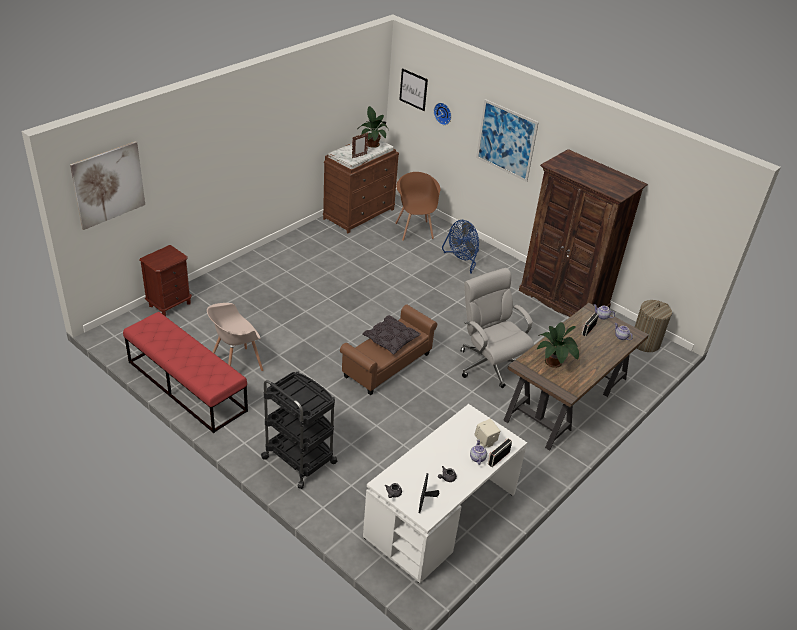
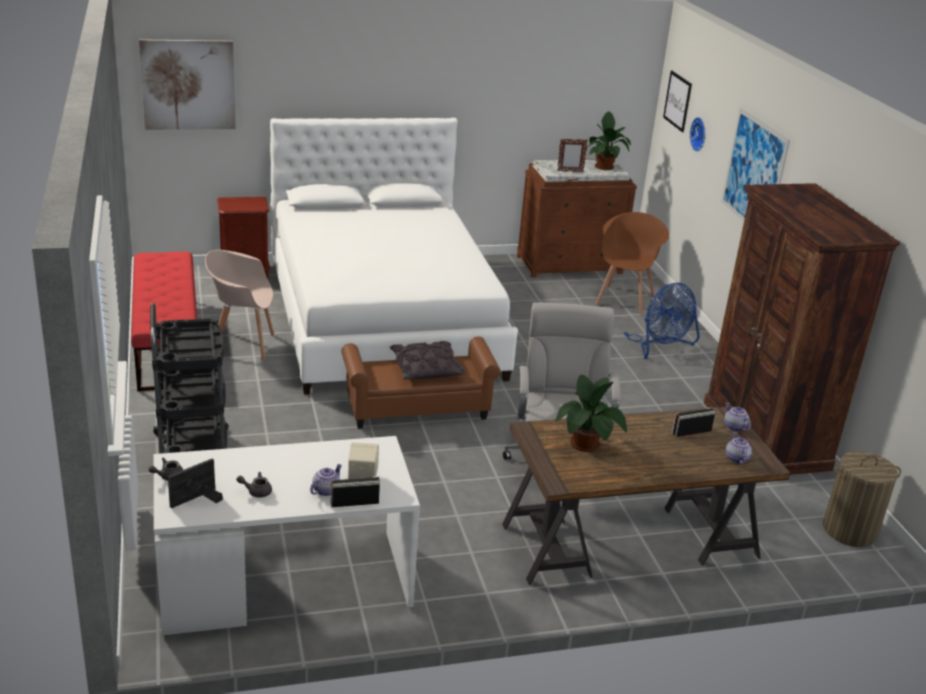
camera: 35 degrees right, 10 degrees down
(296, 304) = (382, 318): none -> white bed
(462, 259) = (658, 346): blue fan -> blue fan turned 120 degrees counterclockwise

